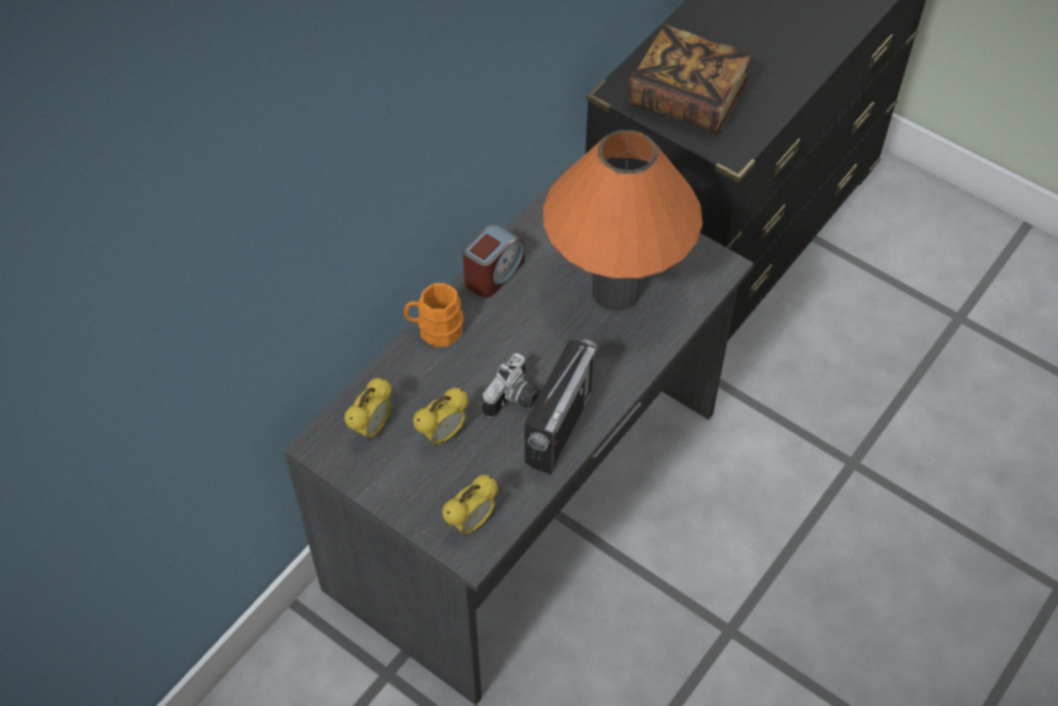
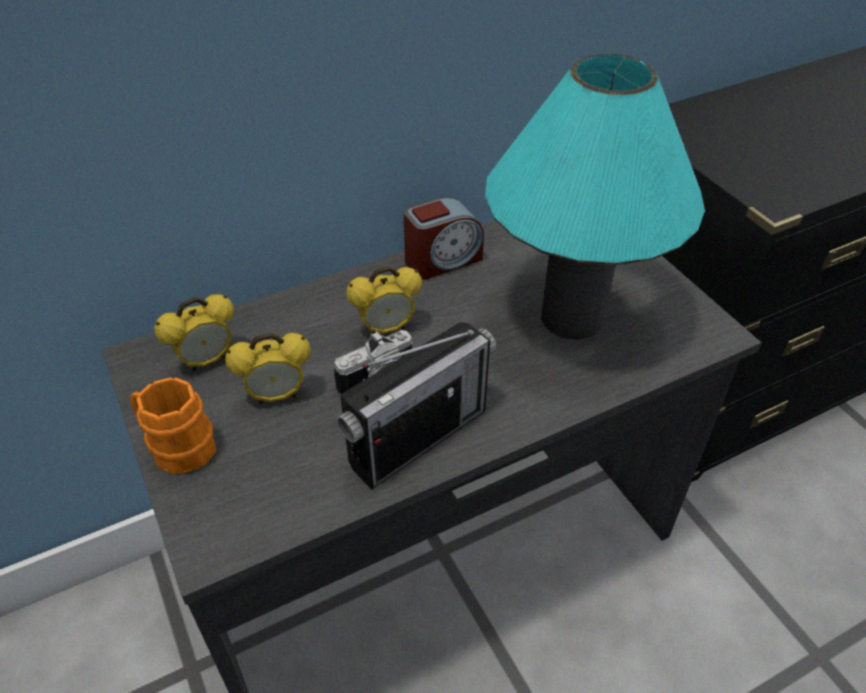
camera: 25 degrees right, 10 degrees down
(435, 330) = (344, 291): orange mug -> orange mug (177, 447)
(471, 523) = (235, 509): alarm clock -> alarm clock (386, 329)
(616, 290) = (572, 317): orange table lamp -> turquoise table lamp
(687, 98) = (739, 144): book -> none

